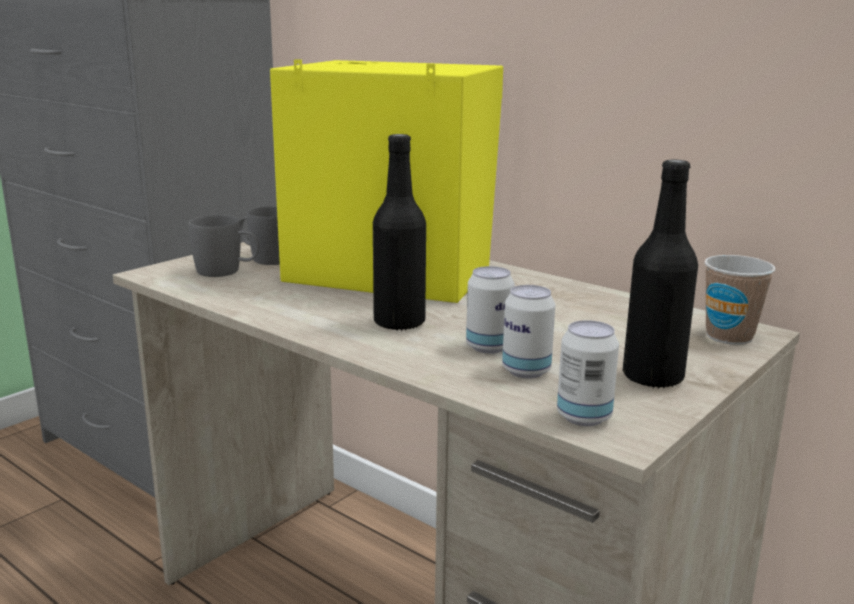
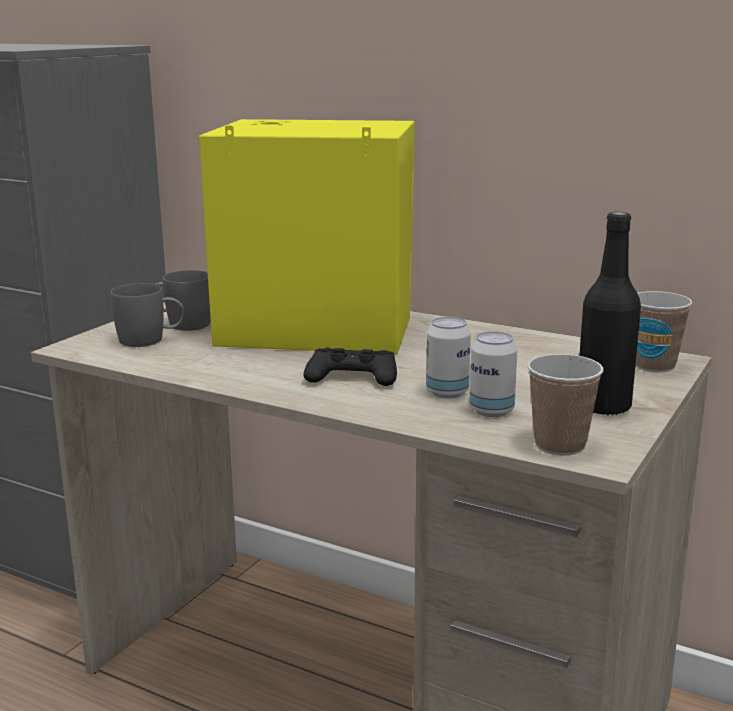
camera: 10 degrees left, 0 degrees up
(399, 323) = (352, 377): black bottle -> black game controller
(584, 417) = (560, 445): can -> cup

